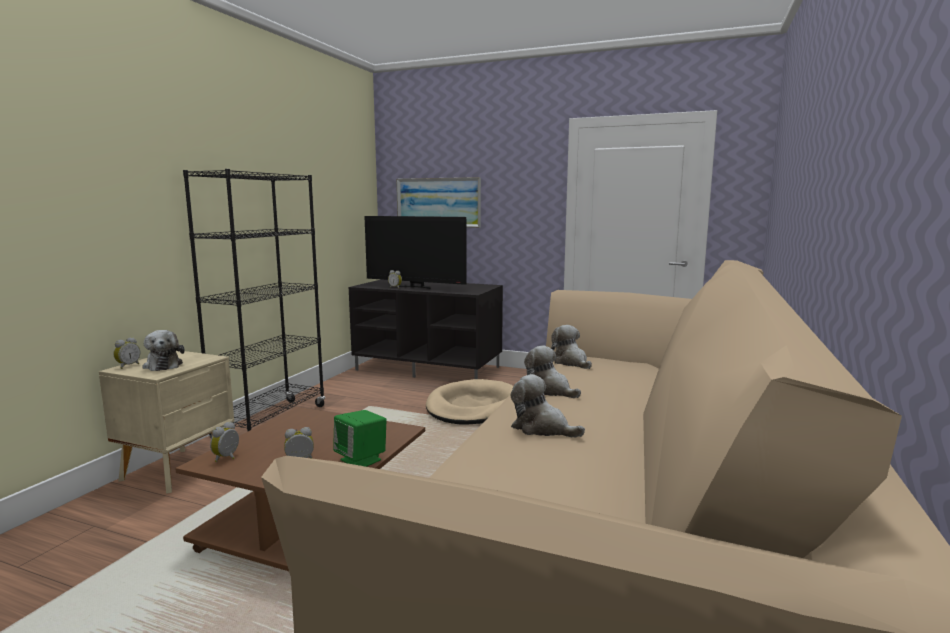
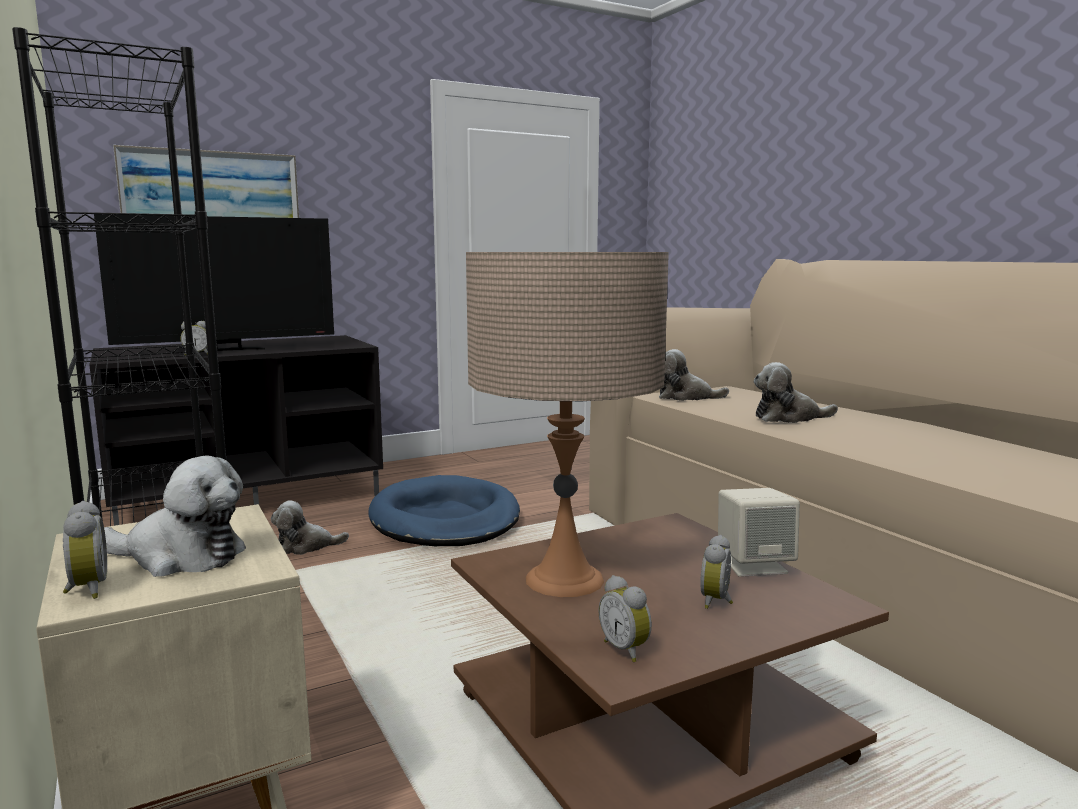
camera: 50 degrees left, 0 degrees up
(294, 429) = (564, 579): none -> beige table lamp
(361, 460) = (754, 565): green speaker -> beige speaker
(473, 407) = (445, 519): beige dog bed -> blue dog bed
(542, 428) = (918, 441): plush toy -> plush toy (306, 546)

